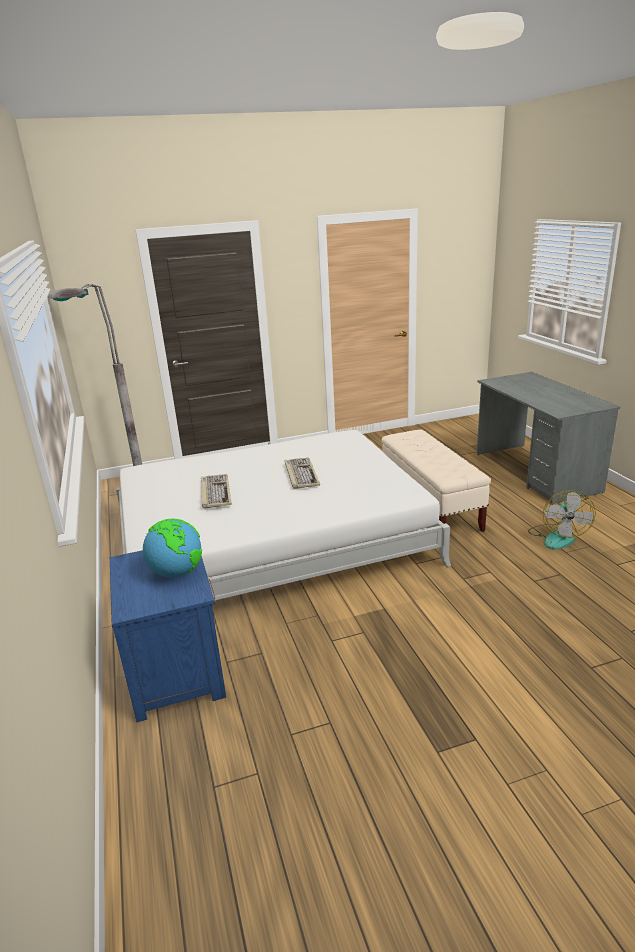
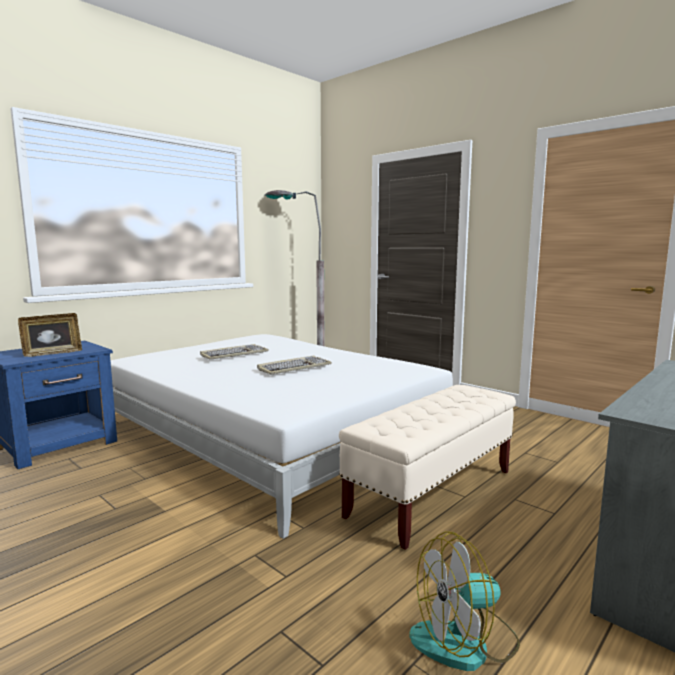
camera: 60 degrees right, 15 degrees down
(177, 573) = (52, 353): globe -> picture frame

